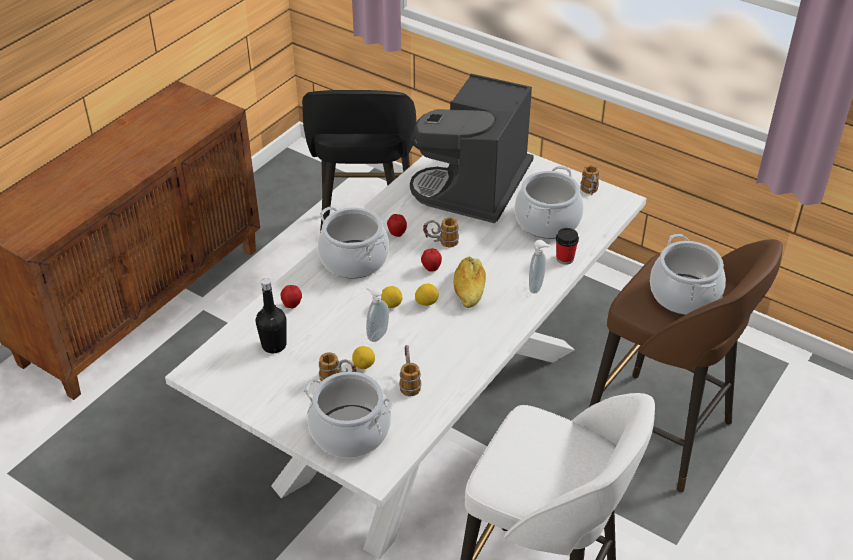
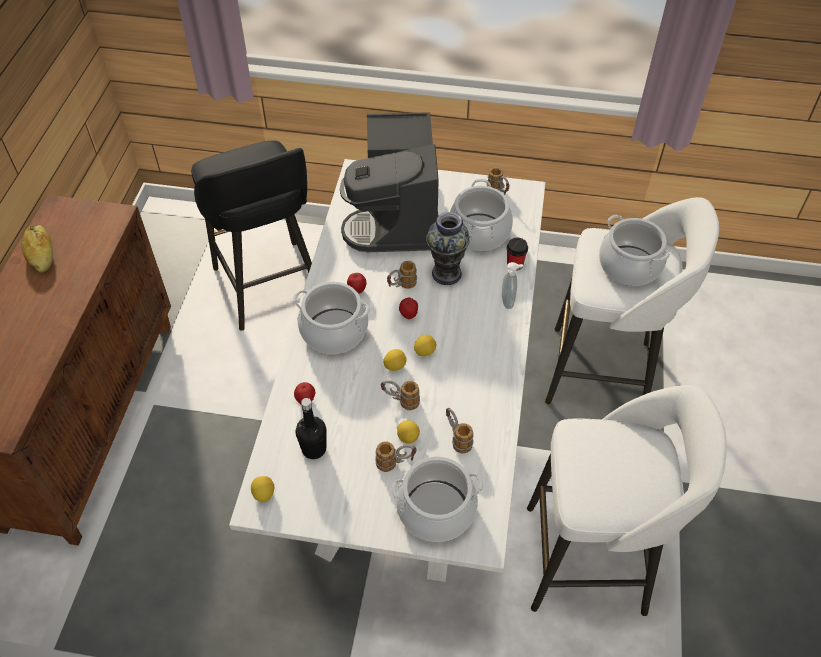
camera: 25 degrees left, 10 degrees up
(208, 364) = (264, 494): none -> lemon
(376, 334) = (400, 401): soap dispenser -> mug
(469, 288) = (453, 324): bread -> bread (41, 254)
(492, 246) = (447, 273): none -> vase
(661, 433) = (602, 373): brown stool -> white stool

